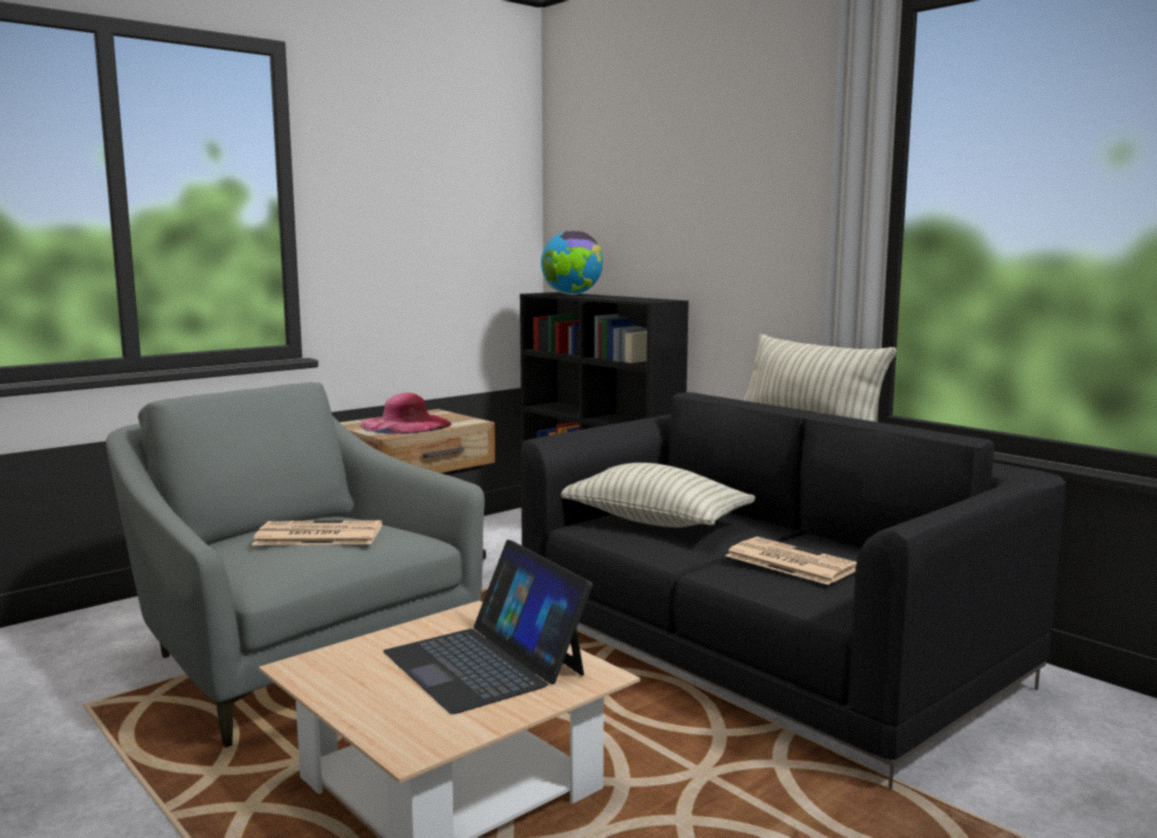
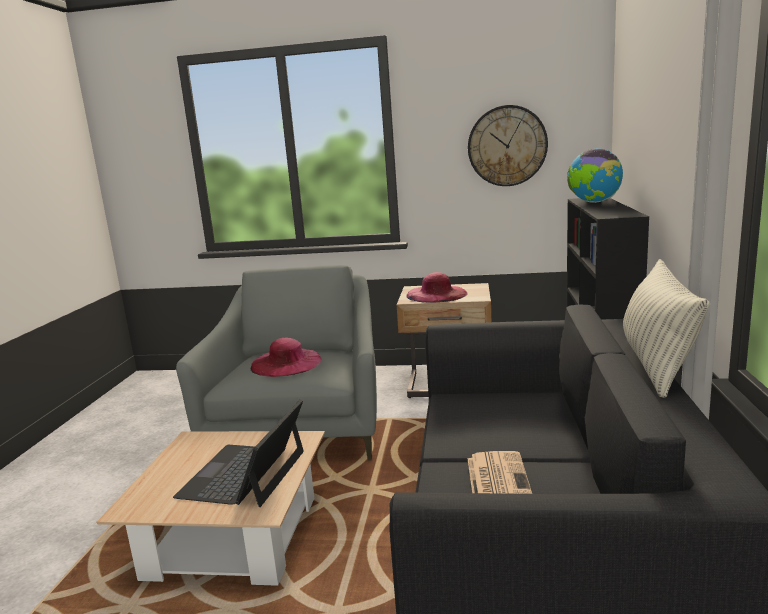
camera: 50 degrees right, 5 degrees up
(317, 535) = (286, 362): newspaper -> pink hat
(439, 223) = (507, 146): none -> wall clock
(654, 521) = (497, 409): pillow -> none

